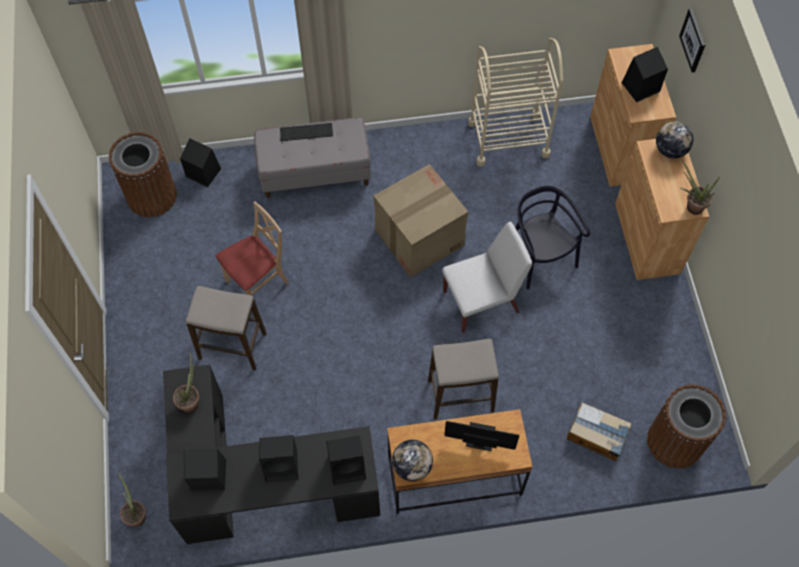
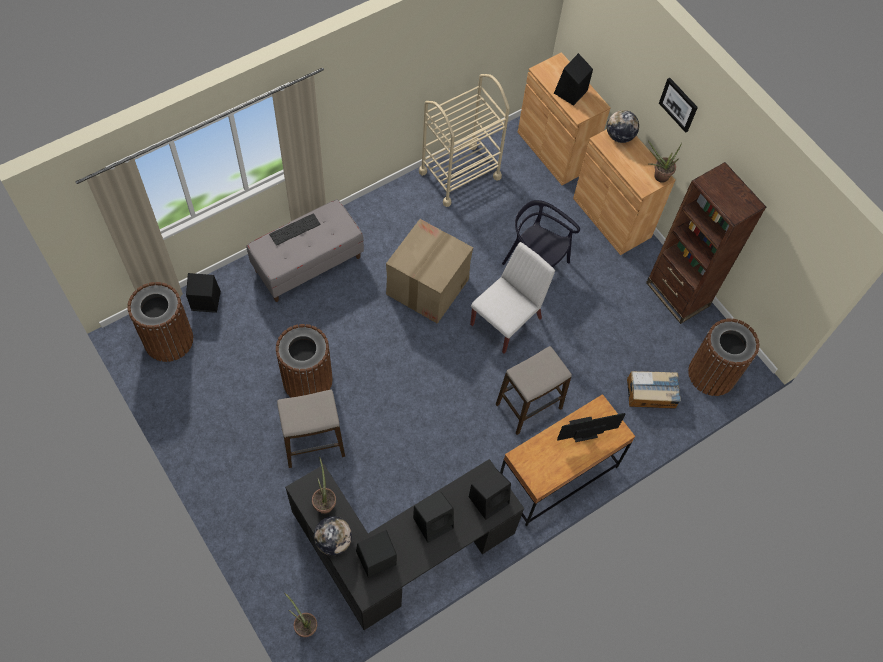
camera: 30 degrees left, 0 degrees up
(258, 283) = (307, 380): beige chair -> brown trash can
(412, 466) = (541, 477): globe -> globe (333, 541)
(678, 344) = (677, 294): none -> brown bookcase
(693, 40) = (612, 38): picture -> picture (679, 104)

